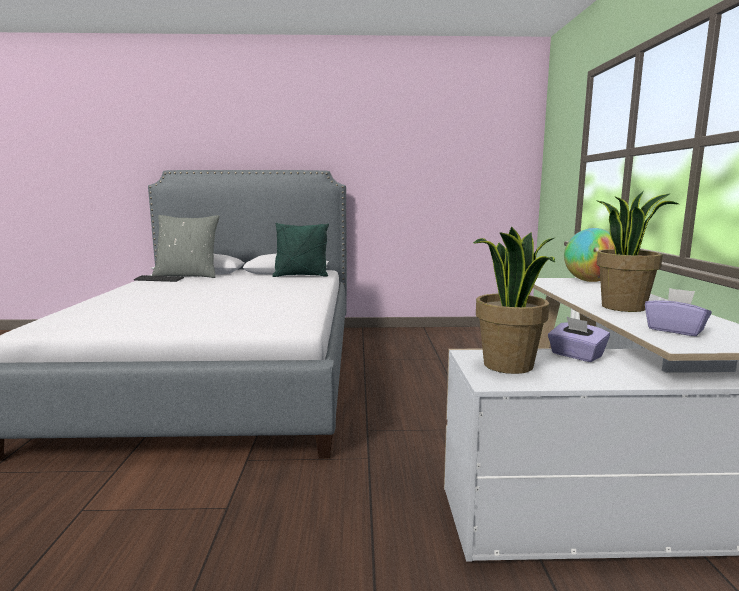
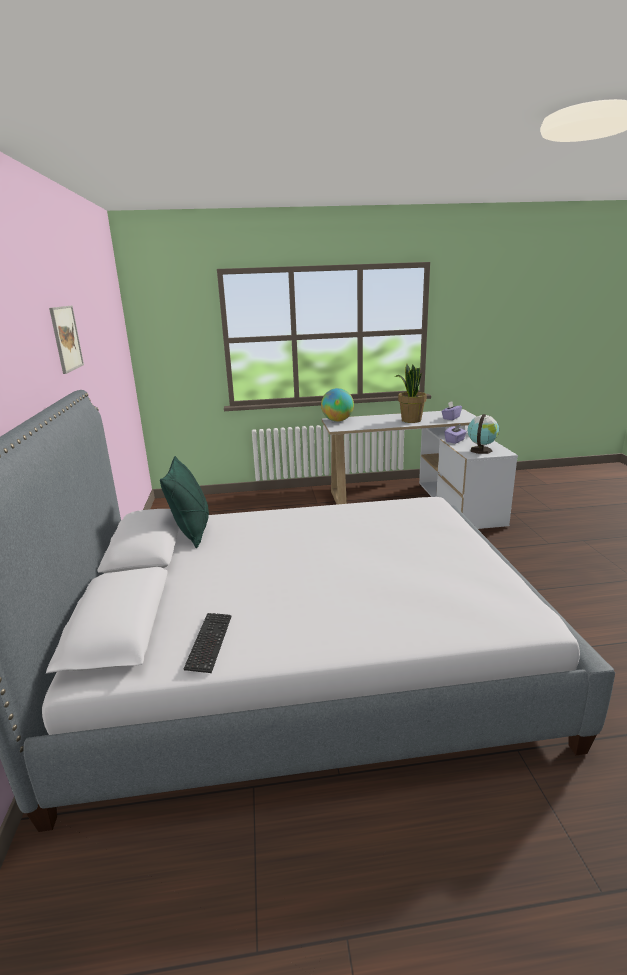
camera: 95 degrees left, 10 degrees up
(188, 275) = (166, 624): grey pillow -> none
(355, 140) = (66, 338): none -> picture
(508, 365) = (481, 450): potted plant -> globe

